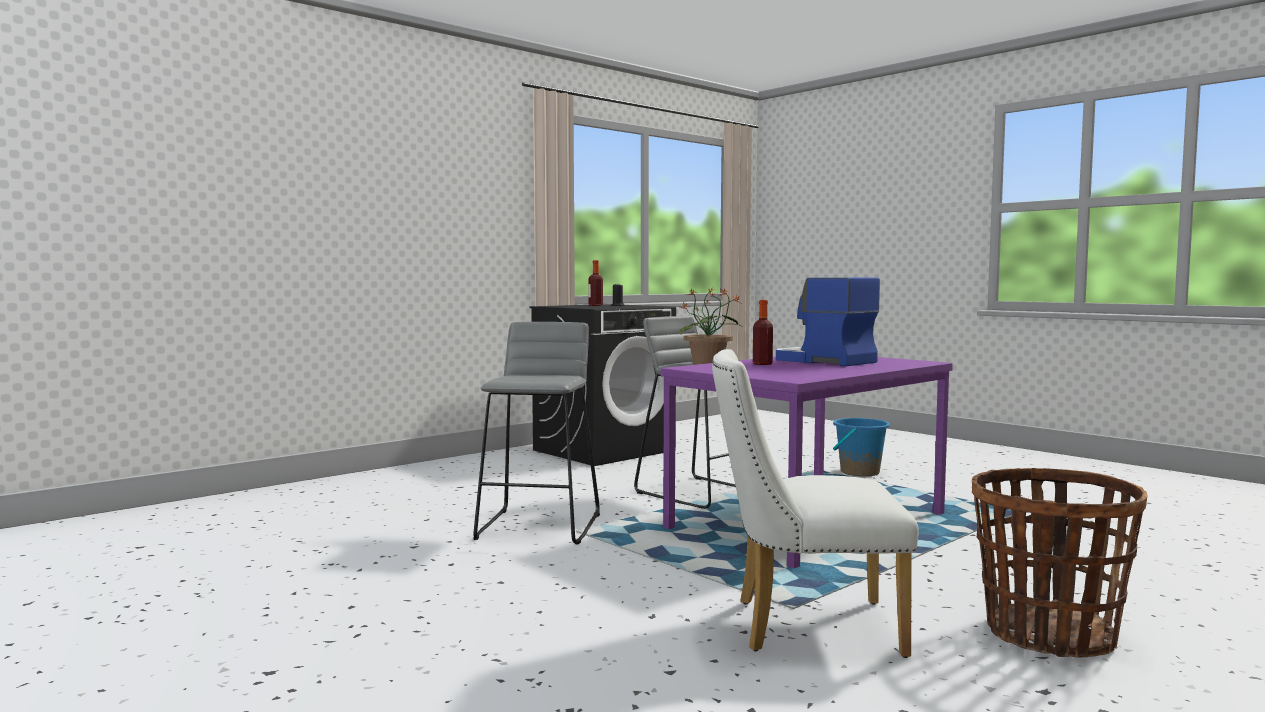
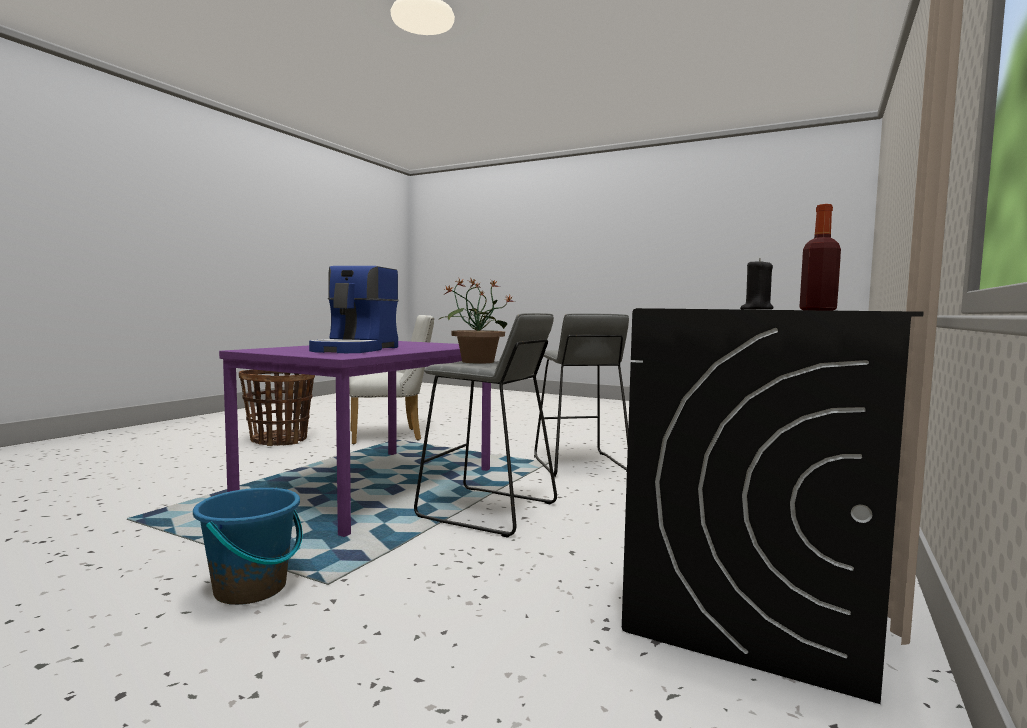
camera: 160 degrees right, 0 degrees up
(762, 364) = (415, 347): bottle -> none
(823, 361) = (356, 349): coffee machine -> coffee machine turned 75 degrees clockwise

